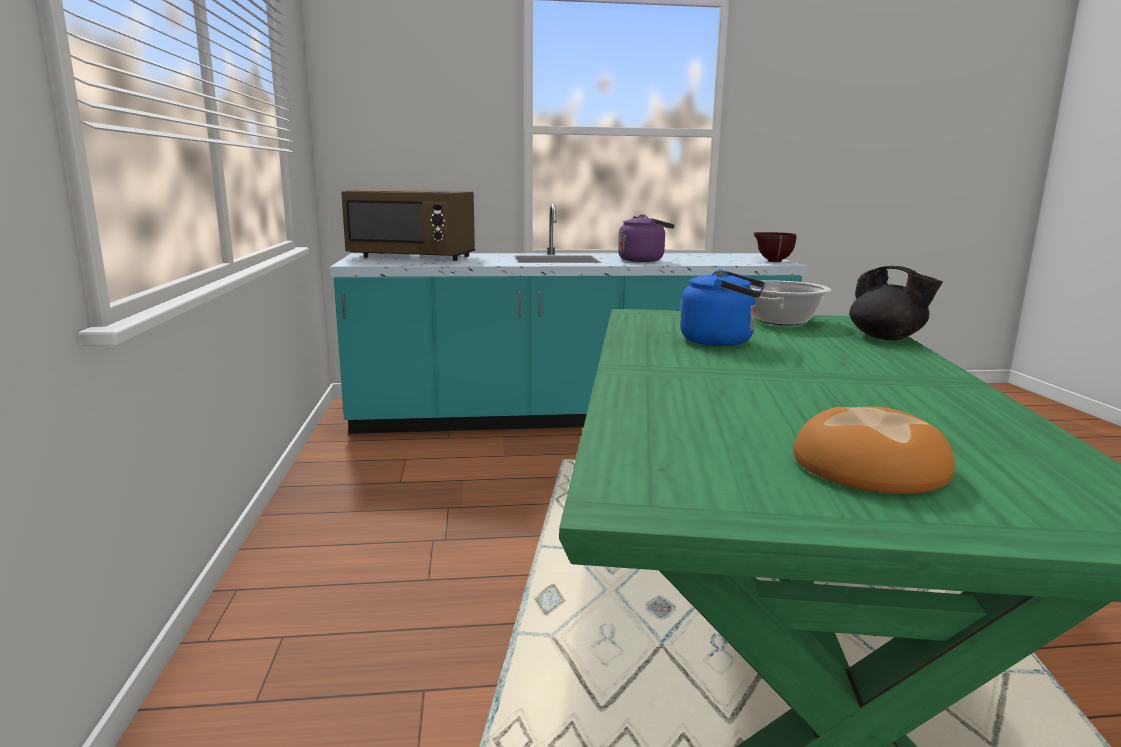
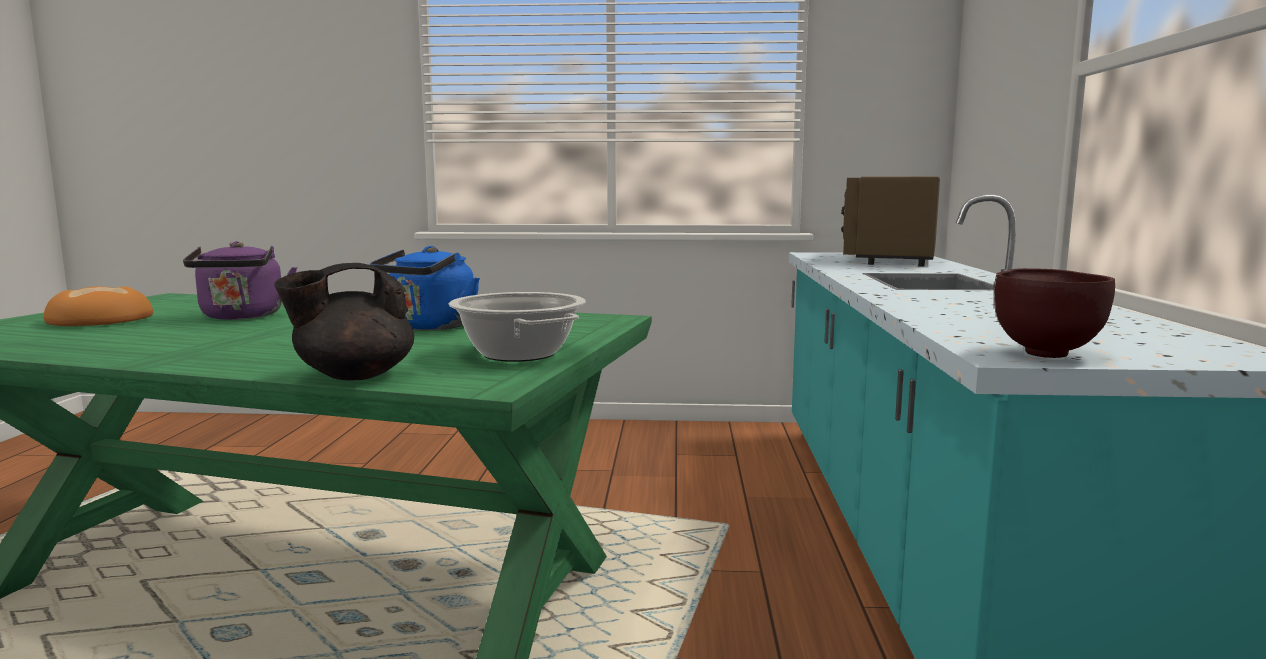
camera: 100 degrees right, 5 degrees down
(643, 260) = (952, 300): purple kettle -> purple kettle (242, 317)

